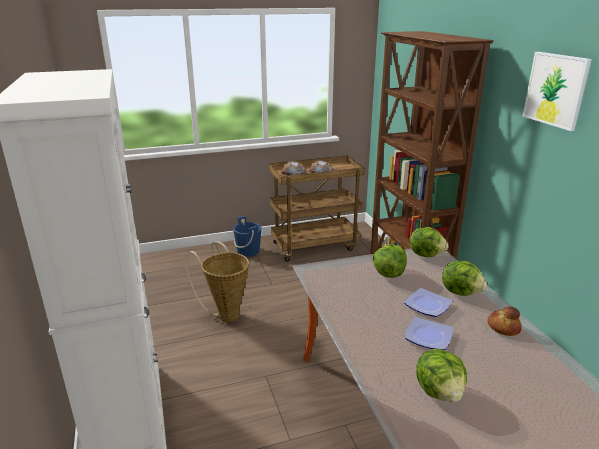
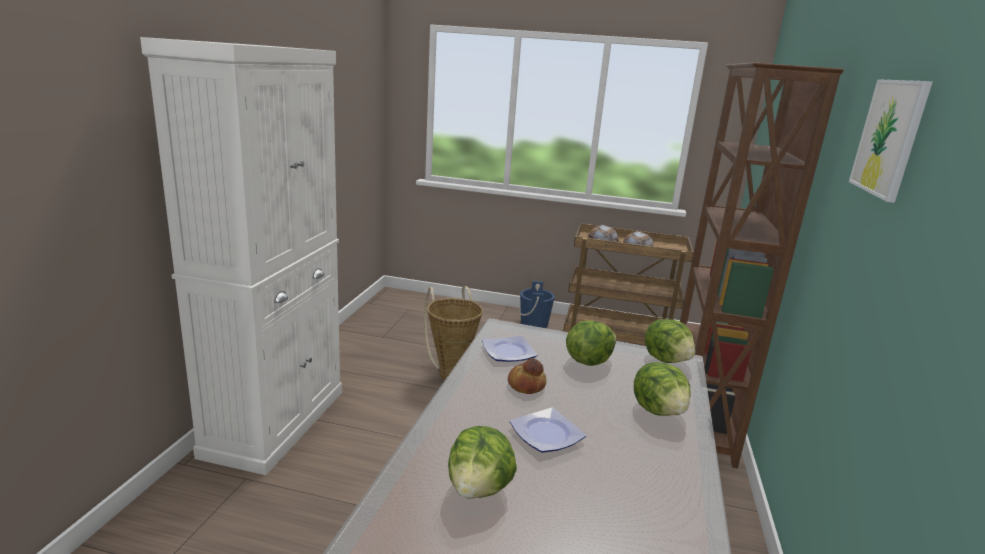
camera: 30 degrees right, 5 degrees down
(428, 305) = (593, 406): plate -> plate (509, 352)
(503, 327) = (665, 467): bread -> bread (526, 384)

